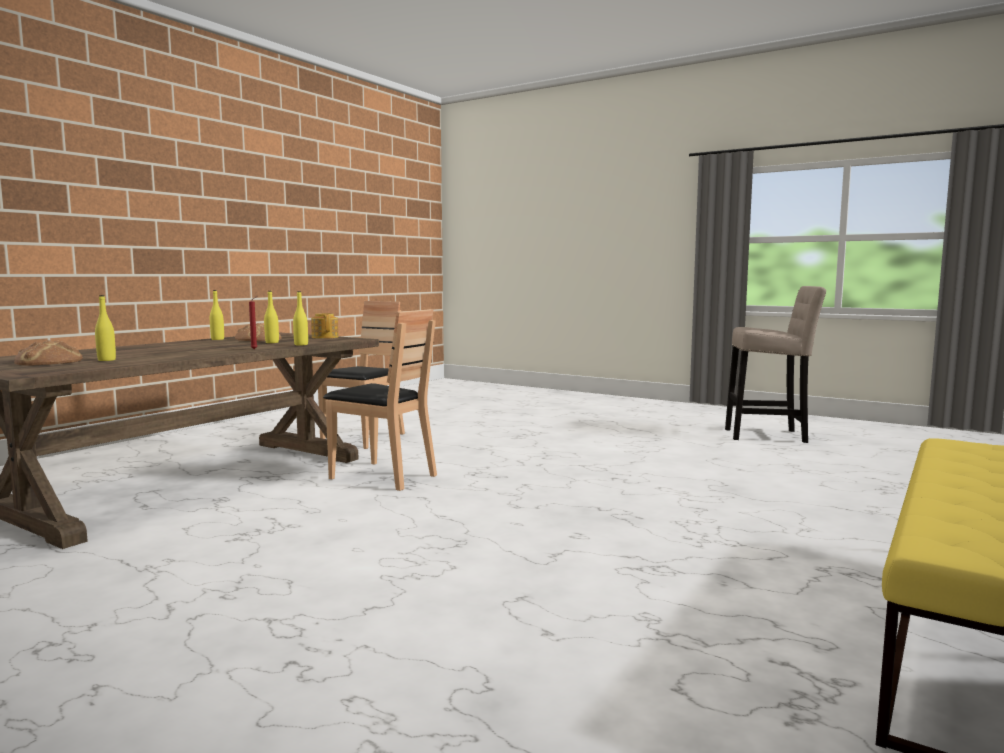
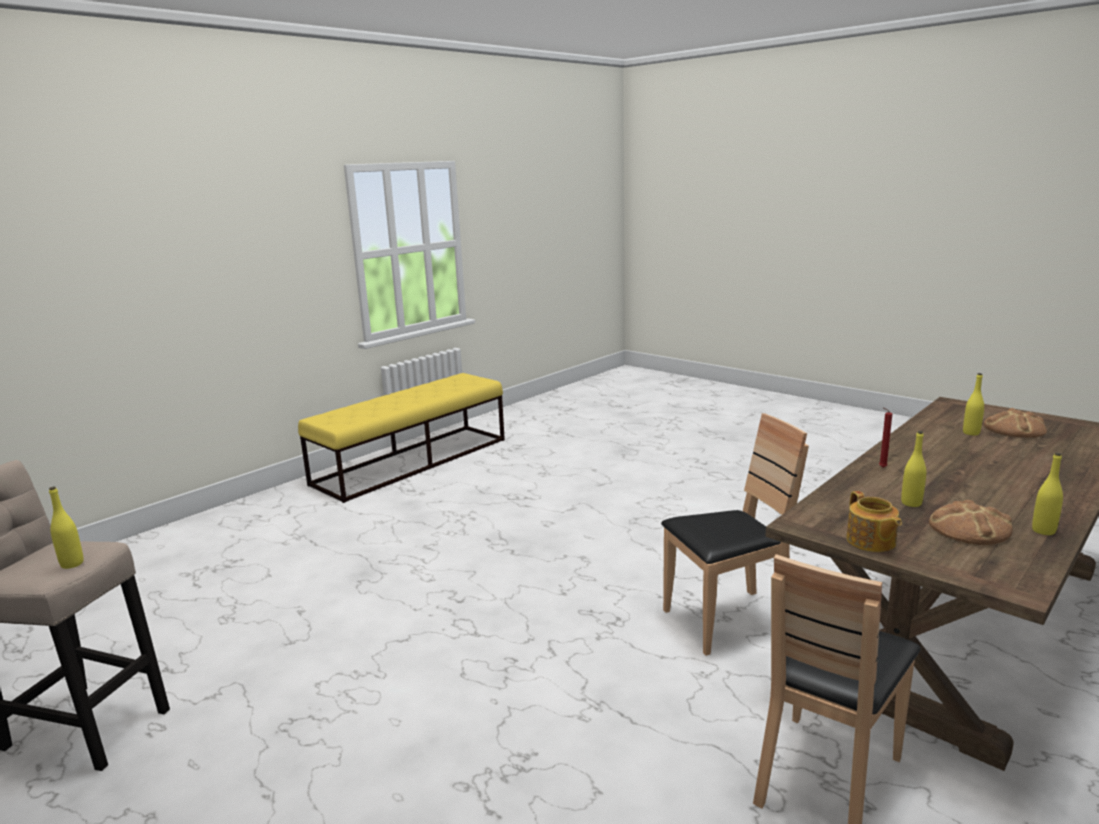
camera: 170 degrees left, 10 degrees up
(301, 344) = (850, 488): yellow bottle -> yellow bottle (72, 564)
(383, 476) = (727, 620): brown chair -> brown chair turned 120 degrees clockwise

